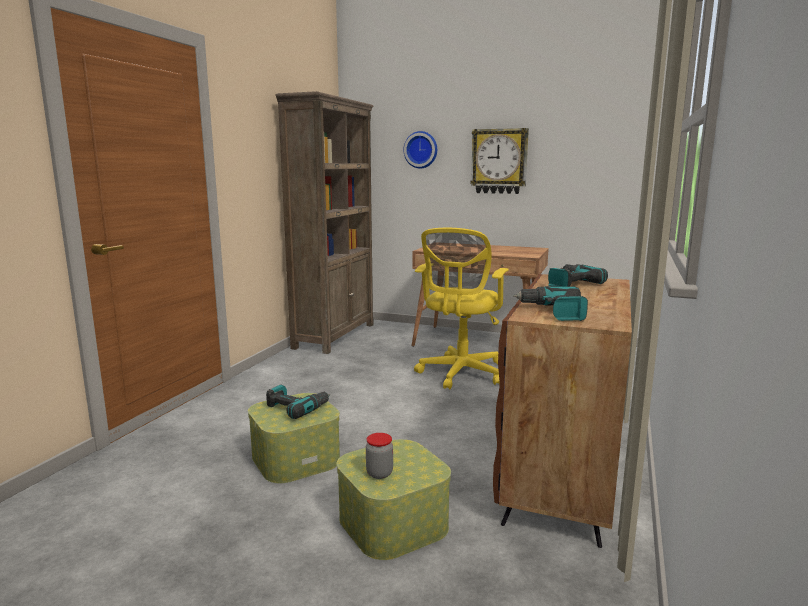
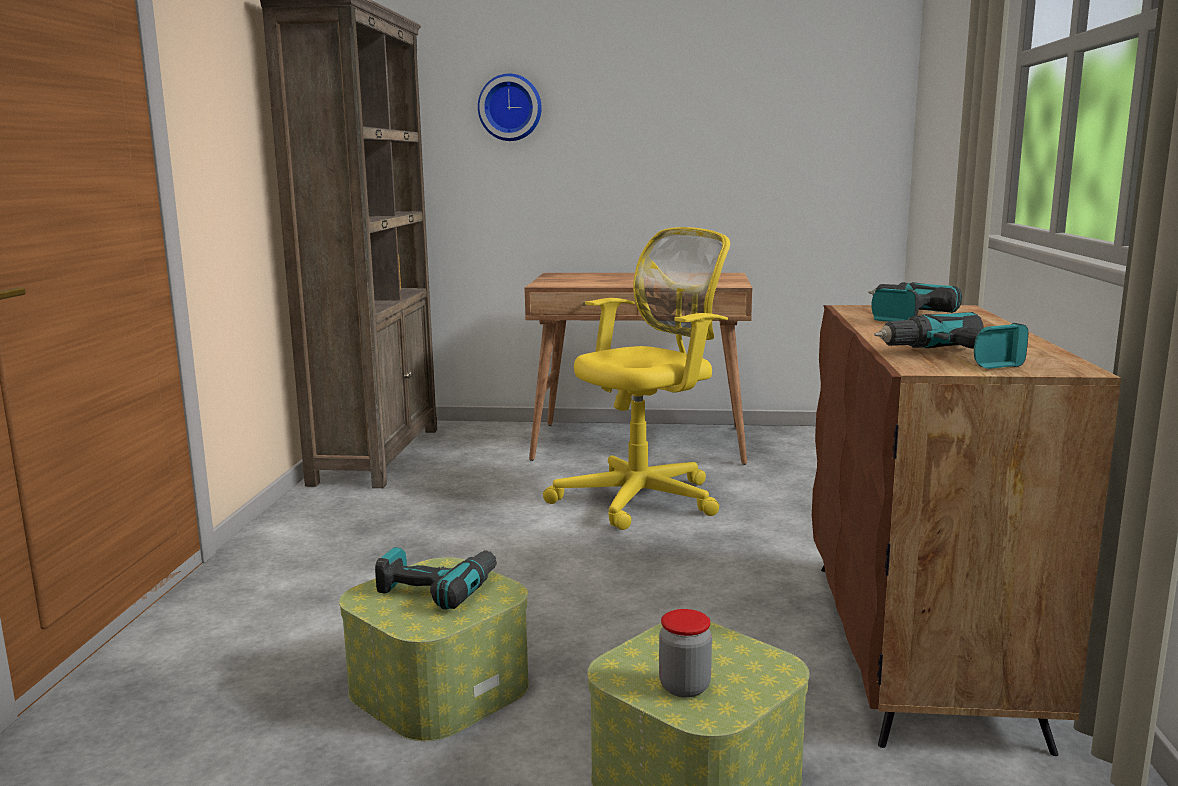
camera: 15 degrees left, 0 degrees up
(460, 374) = (644, 498): yellow office chair -> yellow office chair turned 135 degrees counterclockwise
(499, 161) = (652, 126): wall clock -> none

